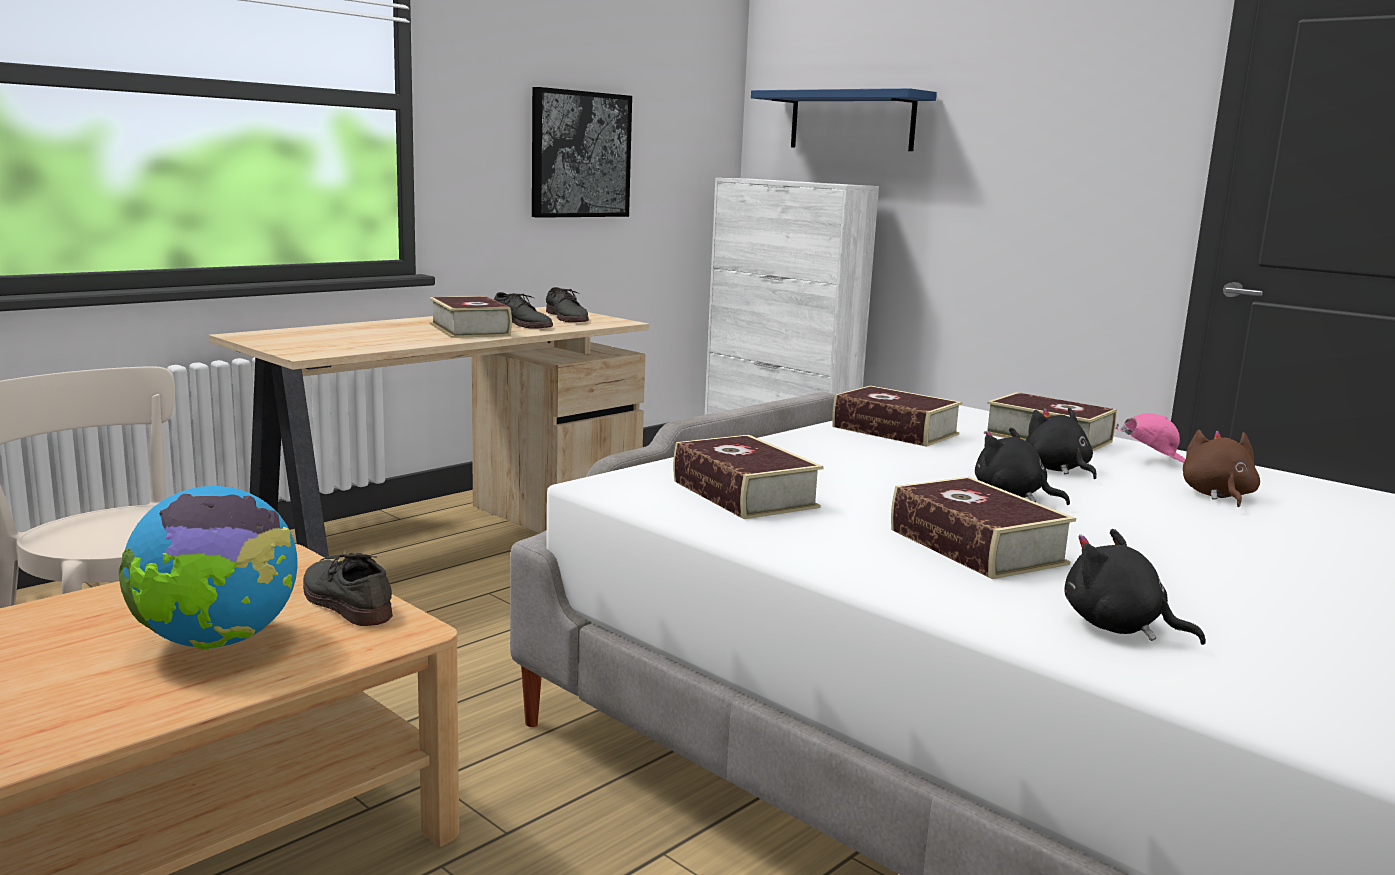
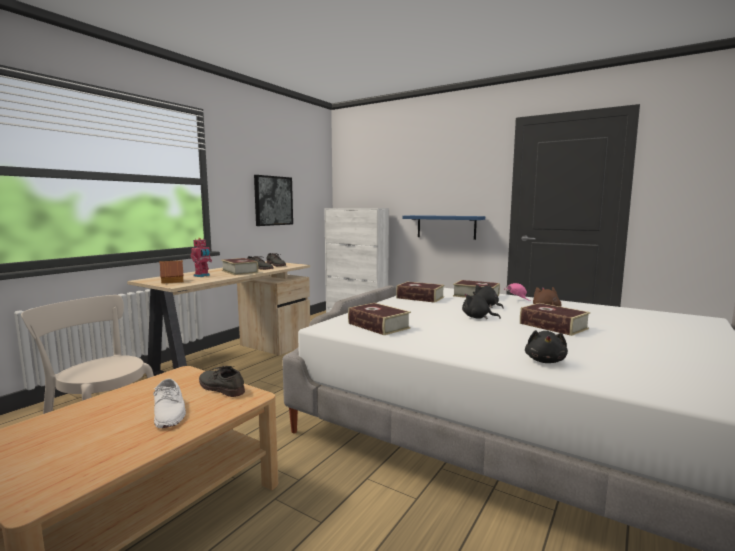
camera: 10 degrees left, 5 degrees down
(217, 643) = (170, 412): globe -> white shoe
(303, 342) = (172, 281): none -> toy house
(378, 334) = (202, 276): none -> toy robot
(851, 121) = (376, 184): blue shelf -> blue shelf (446, 227)
(976, 546) = (476, 337): book -> book (553, 326)
(1118, 627) = (545, 361): black plush toy -> black plush toy turned 105 degrees counterclockwise

